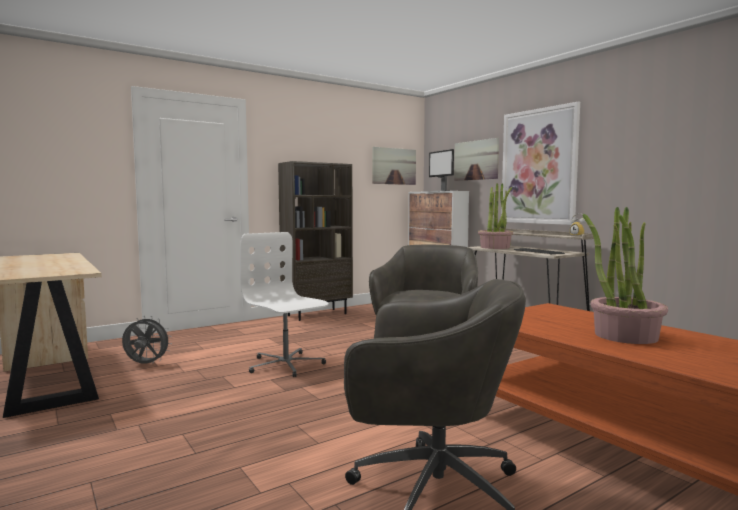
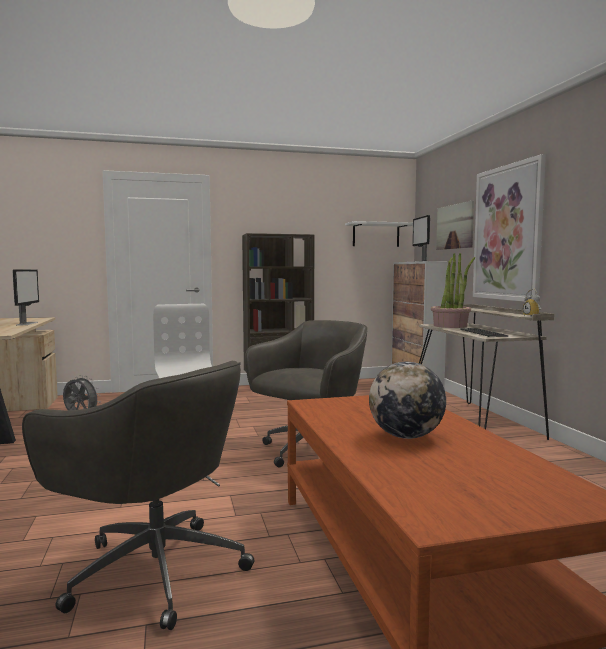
camera: 20 degrees right, 0 degrees up
(71, 260) = (27, 323): none -> monitor
(394, 166) = (376, 235): picture -> white shelf
(625, 336) = (406, 436): potted plant -> globe

